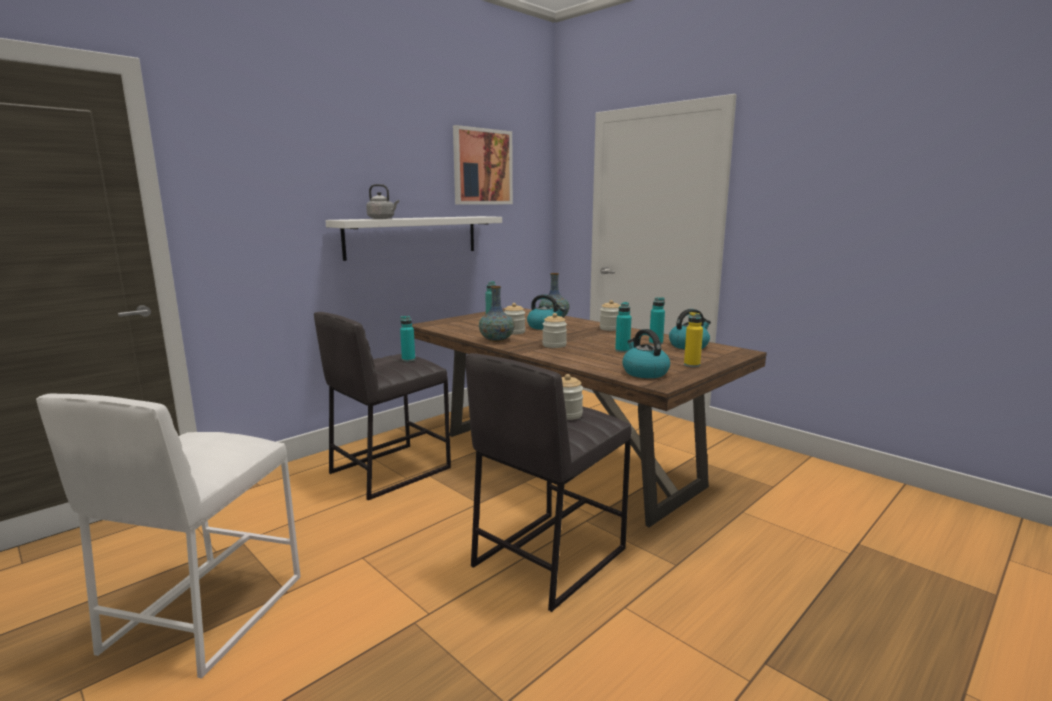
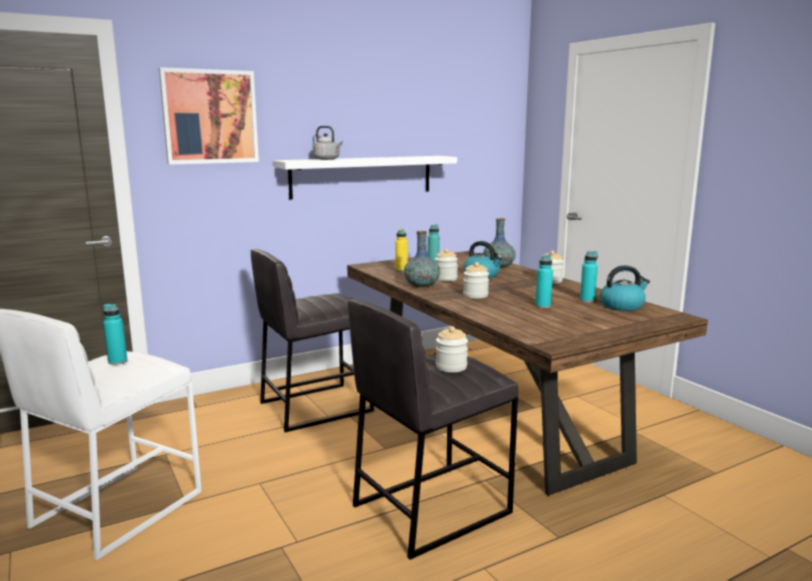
camera: 15 degrees right, 0 degrees up
(408, 359) = (337, 300): turquoise bottle -> turquoise bottle (117, 361)
(482, 167) = (442, 104): picture -> picture (210, 117)
(644, 372) = (545, 331): kettle -> none
(691, 365) = (605, 327): yellow bottle -> yellow bottle (401, 270)

